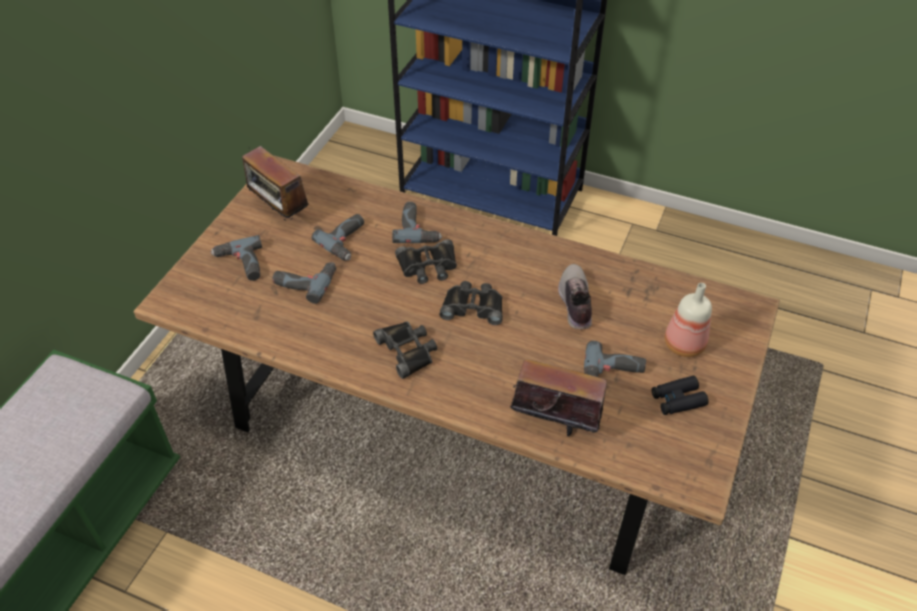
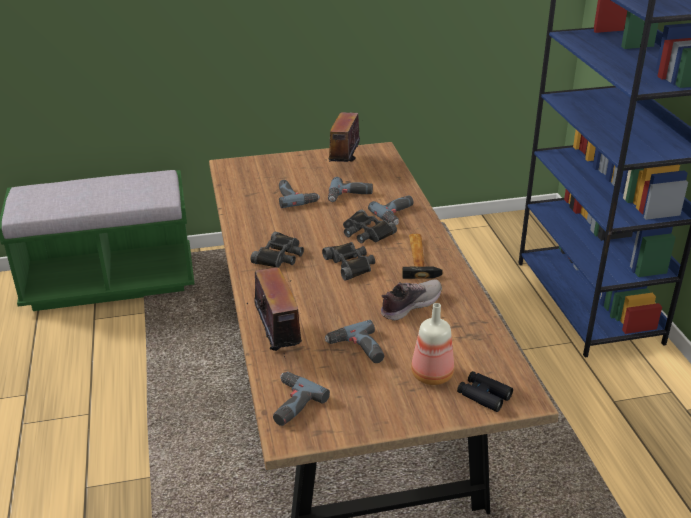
camera: 55 degrees right, 15 degrees down
(240, 265) = (283, 172): power drill -> power drill (289, 403)
(506, 255) = (419, 258): none -> hammer
(677, 400) = (366, 392): black binoculars -> black binoculars (484, 396)

